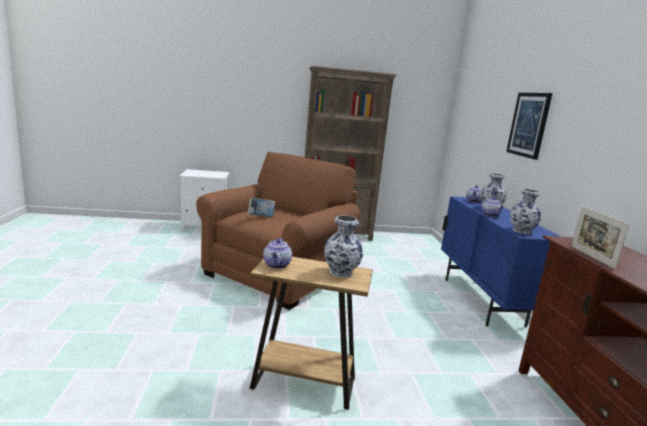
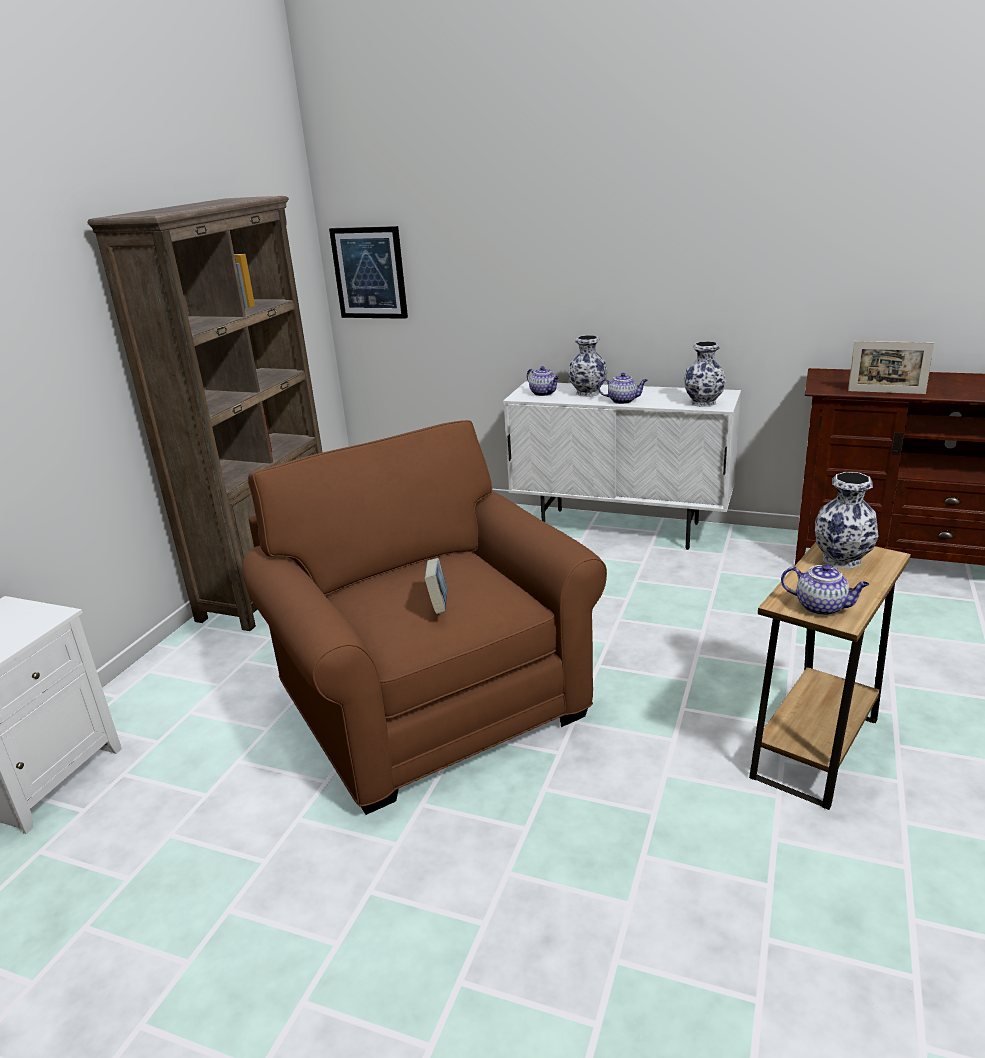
camera: 60 degrees left, 10 degrees up
(482, 302) = (620, 529): blue cabinet -> white cabinet
(529, 125) = (590, 247): picture -> picture (369, 273)

